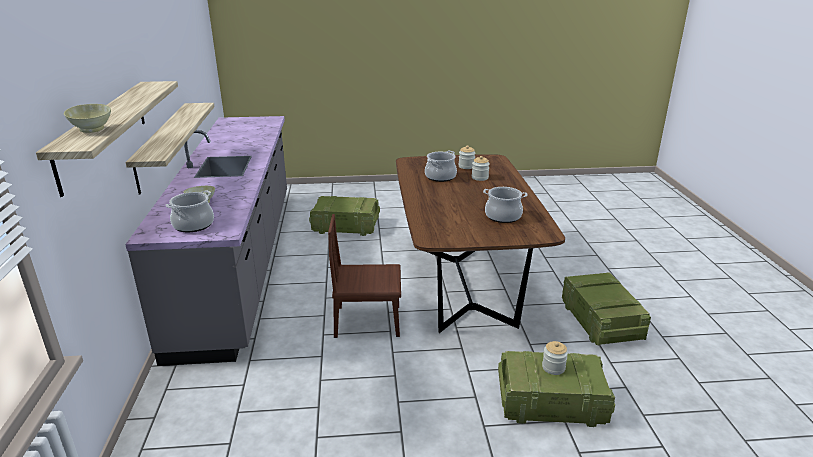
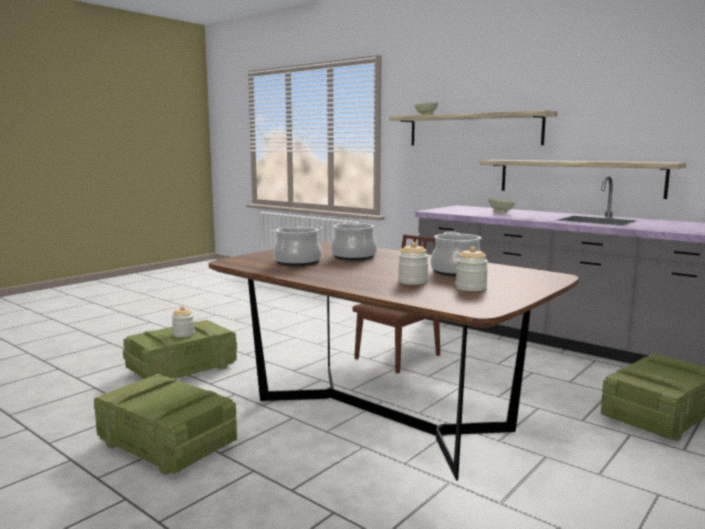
camera: 135 degrees right, 15 degrees down
(193, 225) = (459, 209): cooking pot -> cooking pot (353, 257)

